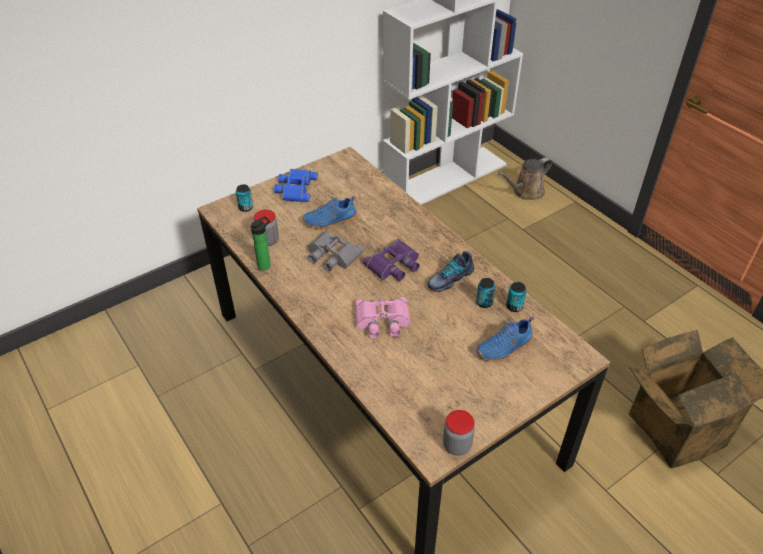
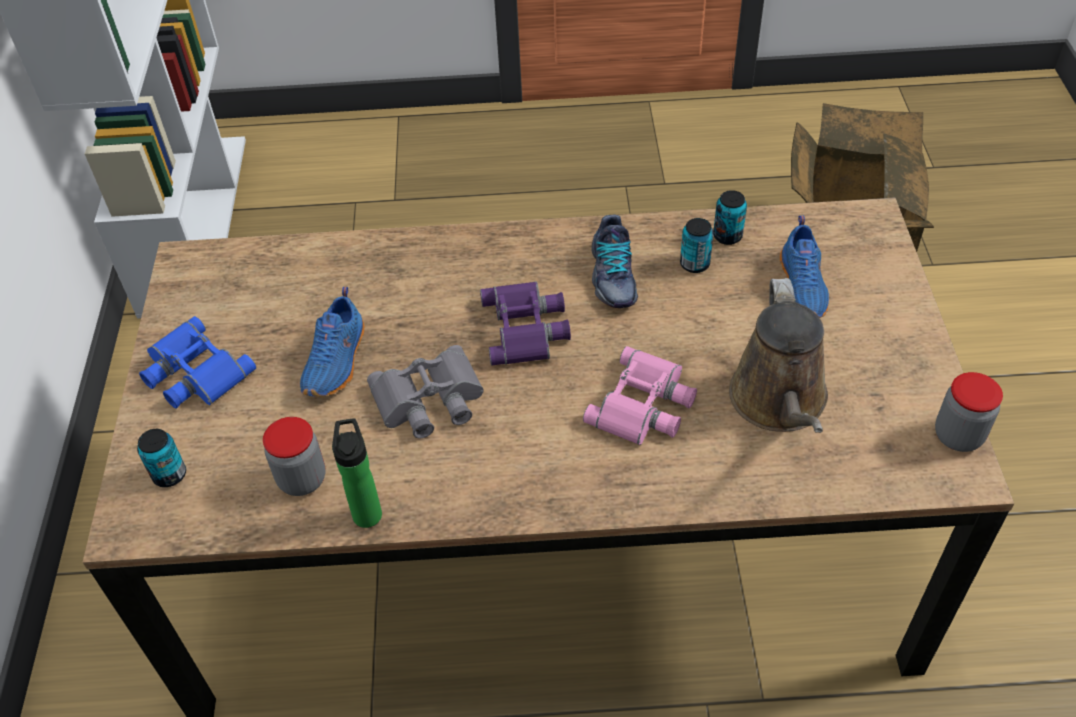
camera: 55 degrees left, 5 degrees up
(526, 192) = (325, 153): brown watering can -> brown watering can (780, 402)

